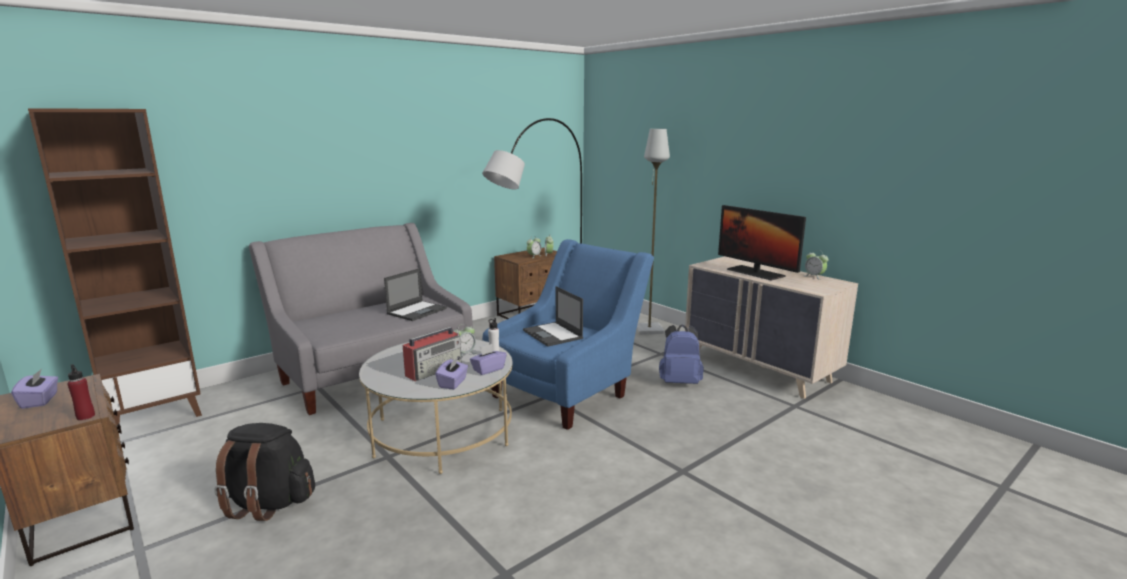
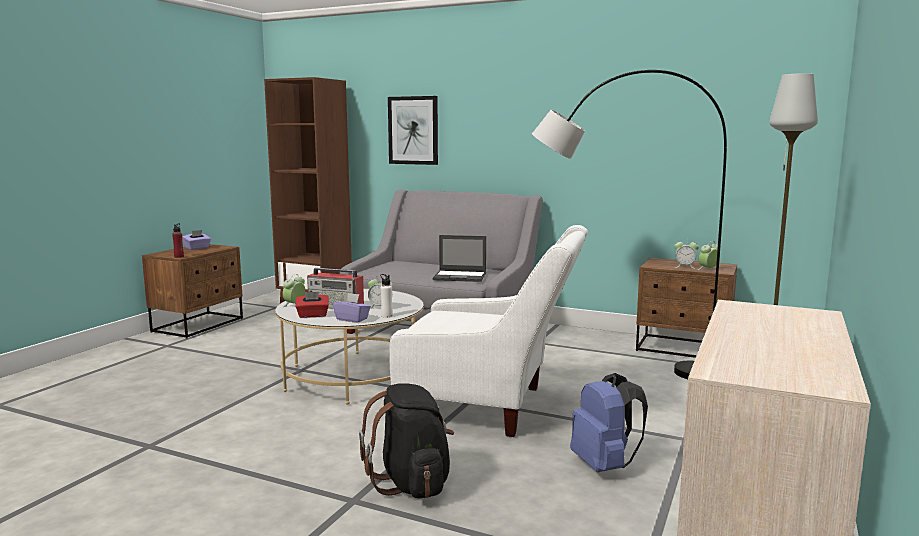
camera: 65 degrees right, 5 degrees down
(255, 171) = (413, 130): none -> picture
(269, 503) = (223, 357): black backpack -> black backpack (412, 483)
(453, 383) = (312, 315): purple tissue box -> red tissue box
(553, 334) = (464, 322): laptop -> none
(568, 391) = (491, 407): blue armchair -> white armchair
(755, 273) = (757, 331): monitor -> none
(814, 277) = (831, 367): alarm clock -> alarm clock (294, 305)

